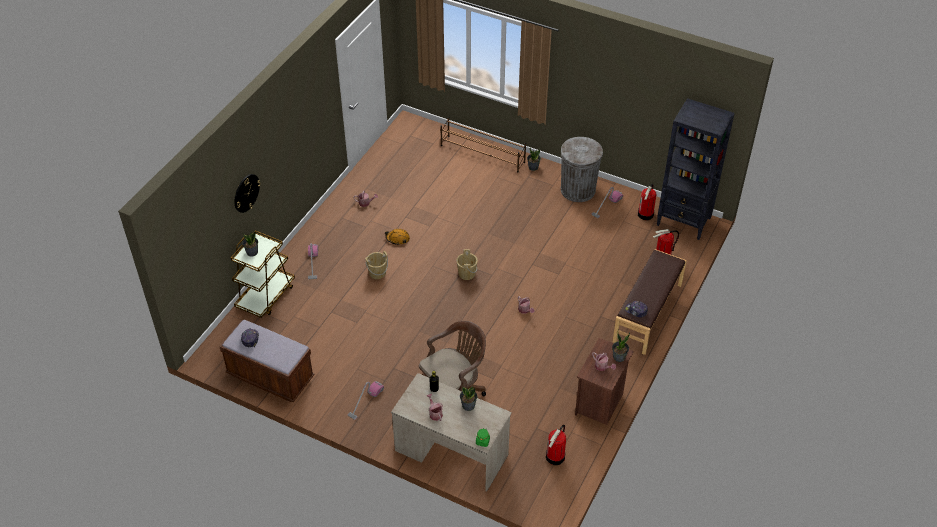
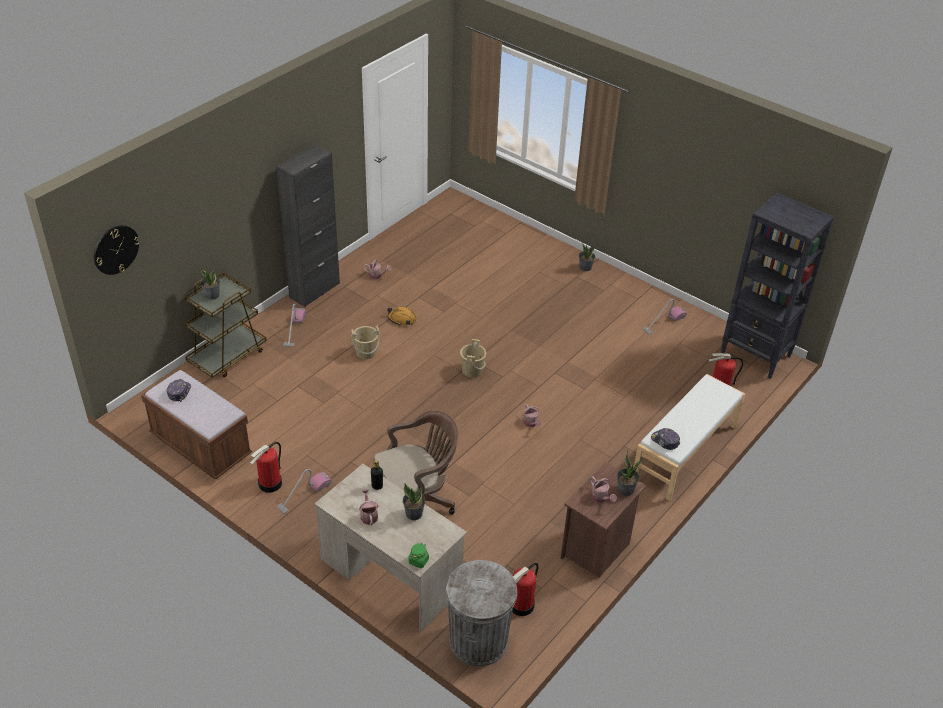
camera: 10 degrees right, 5 degrees down
(246, 193) = (216, 222): wall clock -> wall clock (116, 249)
(318, 225) = (314, 290): none -> black cabinet
(483, 154) = (529, 245): brown shoe rack -> none
(578, 190) = (633, 300): grey trash can -> grey trash can (478, 641)
(645, 214) = (709, 339): fire extinguisher -> fire extinguisher (270, 484)
(648, 313) = (685, 452): brown bench -> white bench

